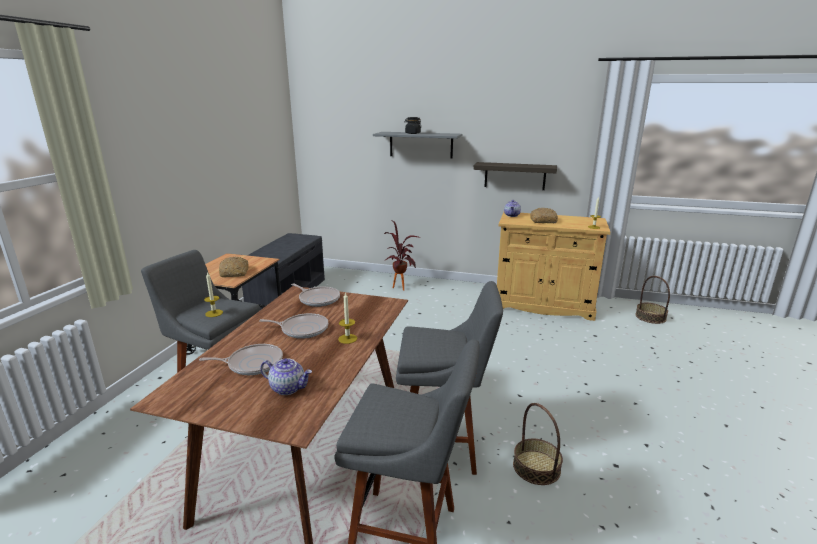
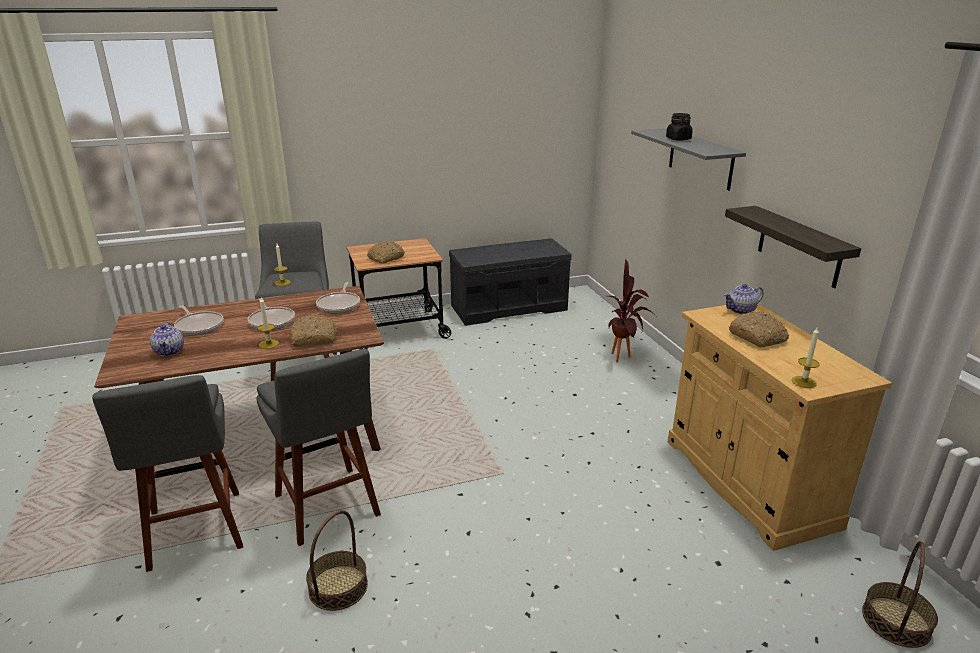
camera: 55 degrees right, 5 degrees up
(366, 319) = (315, 338): none -> bread

